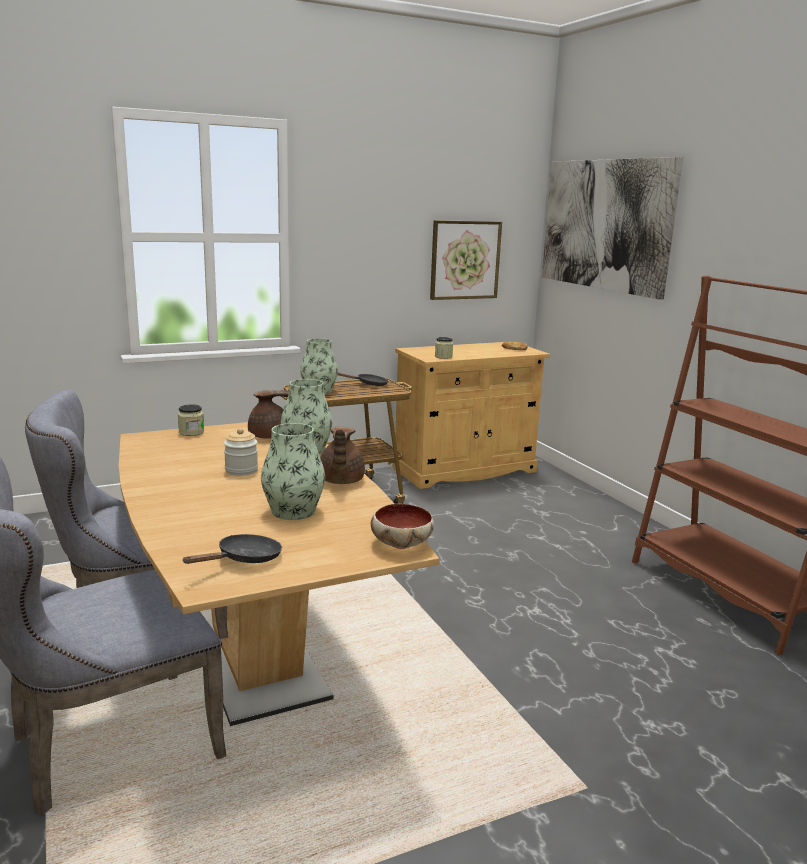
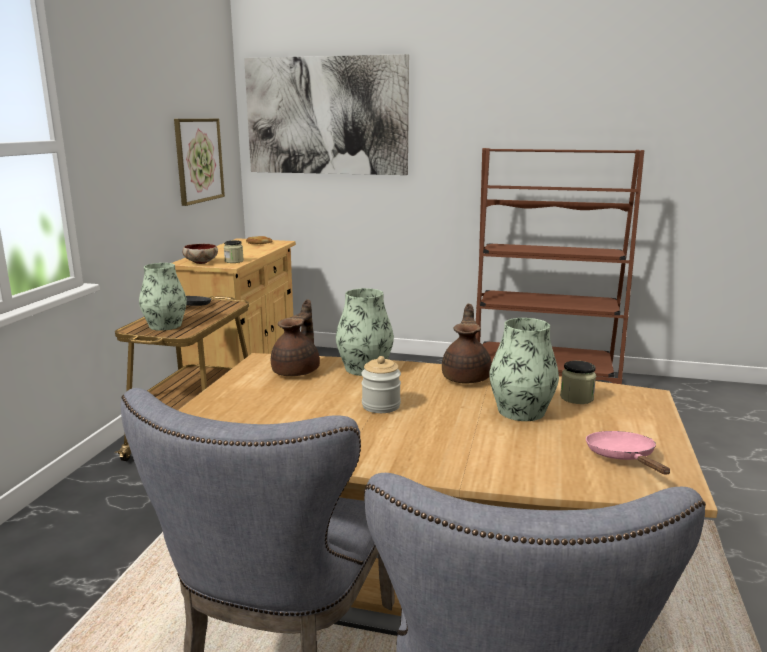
camera: 50 degrees left, 0 degrees up
(191, 432) = (215, 400): jar -> jar (576, 398)
(244, 559) = (623, 457): black frying pan -> pink frying pan
(340, 481) = (467, 377): brown teapot -> brown teapot turned 120 degrees counterclockwise
(400, 543) = (631, 393): bowl -> bowl (200, 262)

